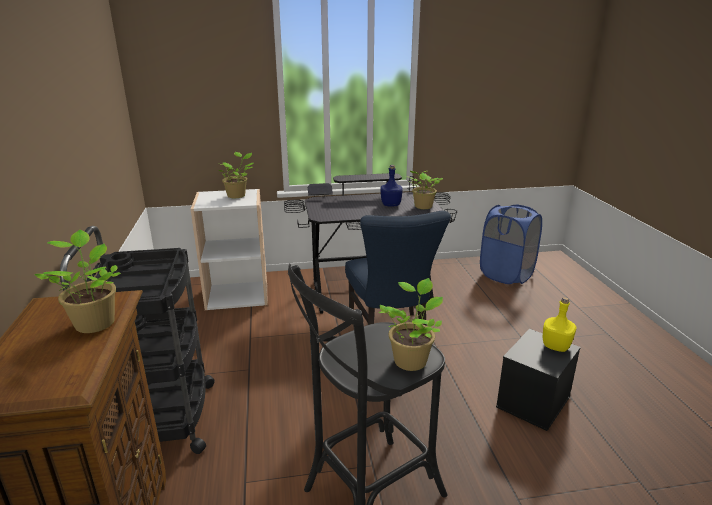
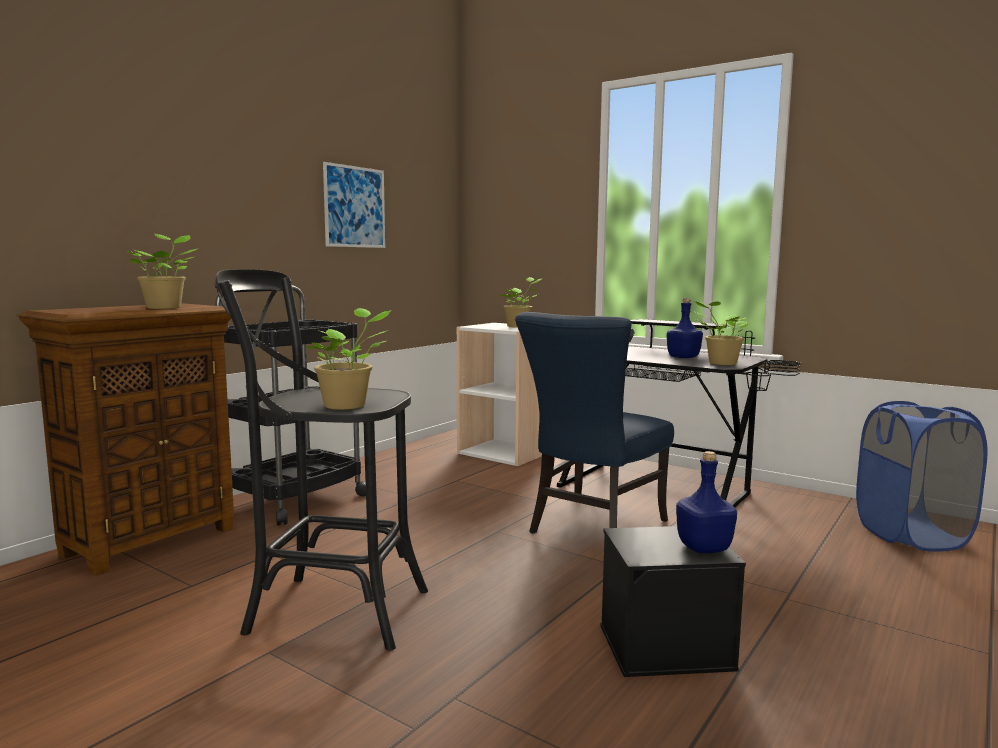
camera: 45 degrees right, 15 degrees down
(83, 115) = (355, 207): none -> picture
(556, 346) = (703, 548): yellow bottle -> blue bottle

